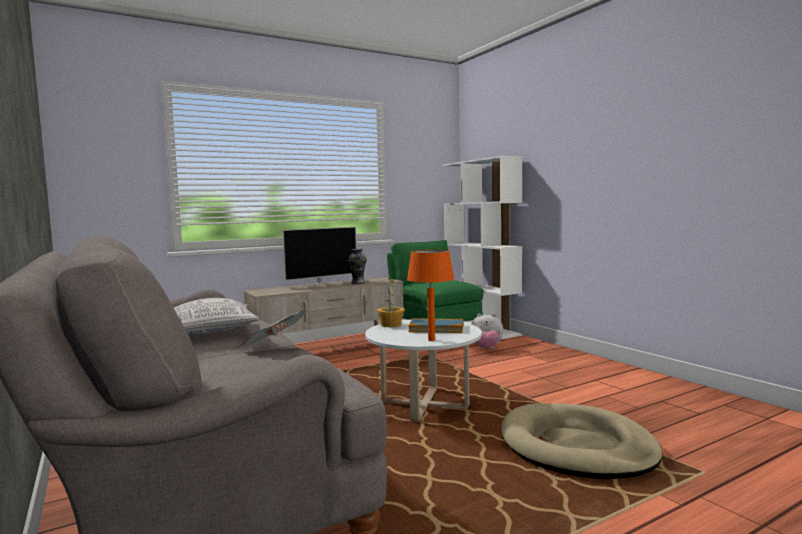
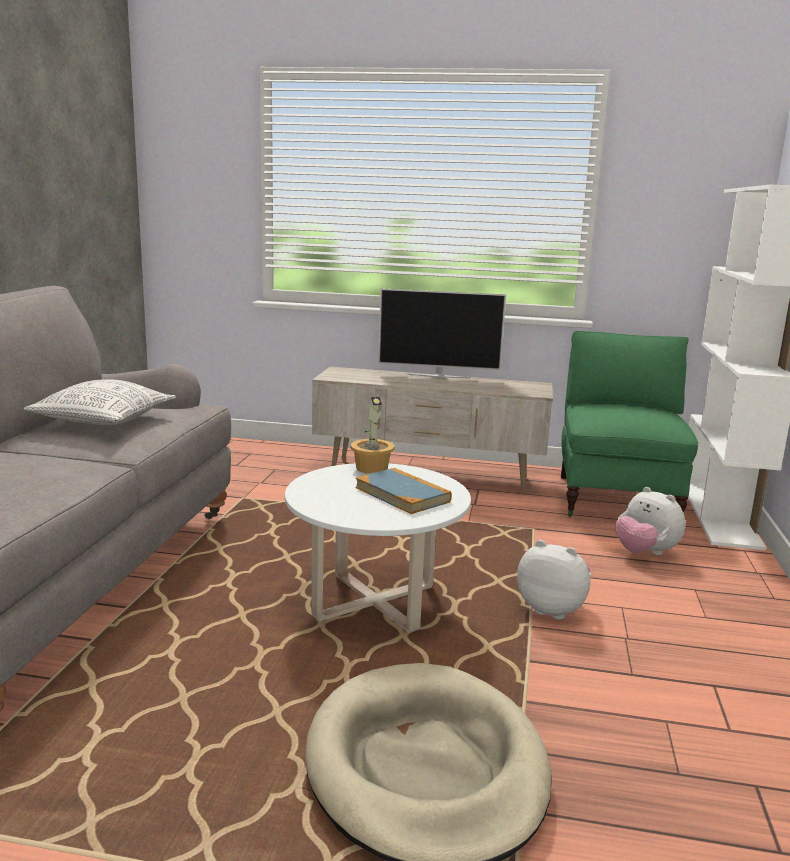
camera: 40 degrees right, 10 degrees up
(272, 348) = (86, 462): newspaper -> none
(357, 283) = (482, 386): vase -> none
(431, 340) = (343, 510): orange table lamp -> none
(498, 379) = (553, 609): none -> plush toy

